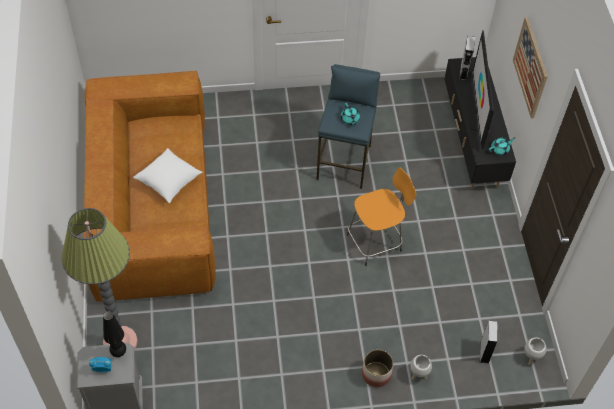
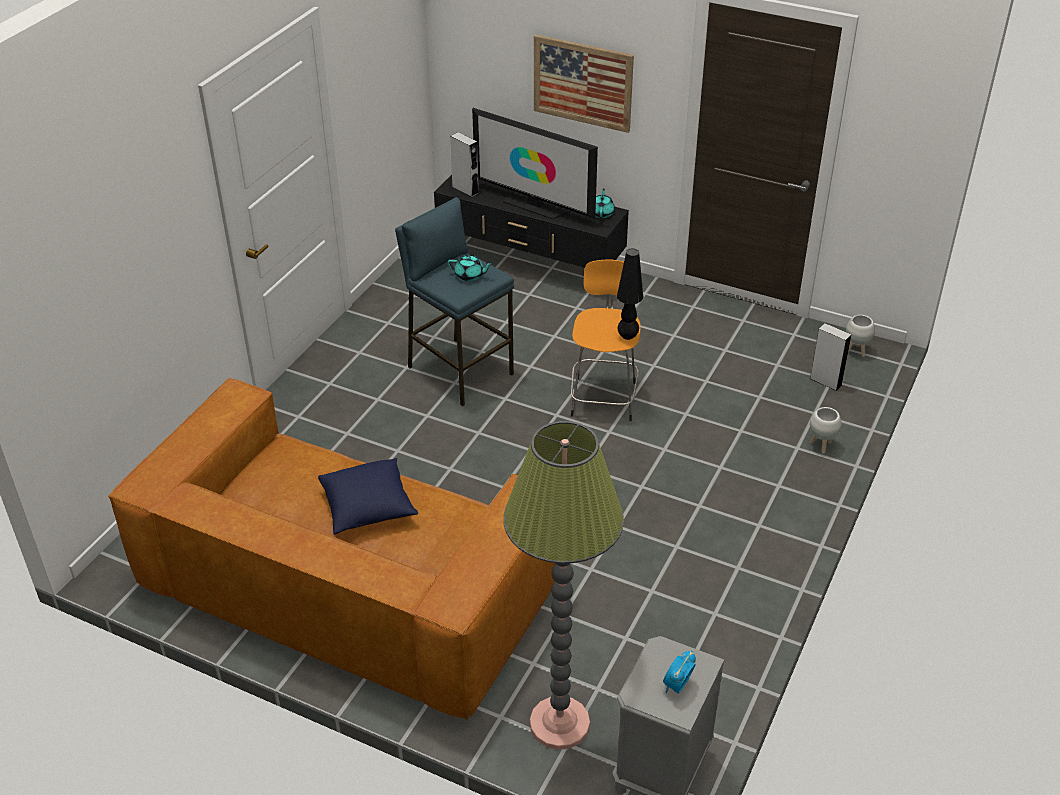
camera: 55 degrees left, 15 degrees down
(119, 352) = (660, 655): black table lamp -> black table lamp (628, 336)
(169, 181) = (368, 508): white pillow -> blue pillow
(376, 374) = (796, 481): planter -> none

